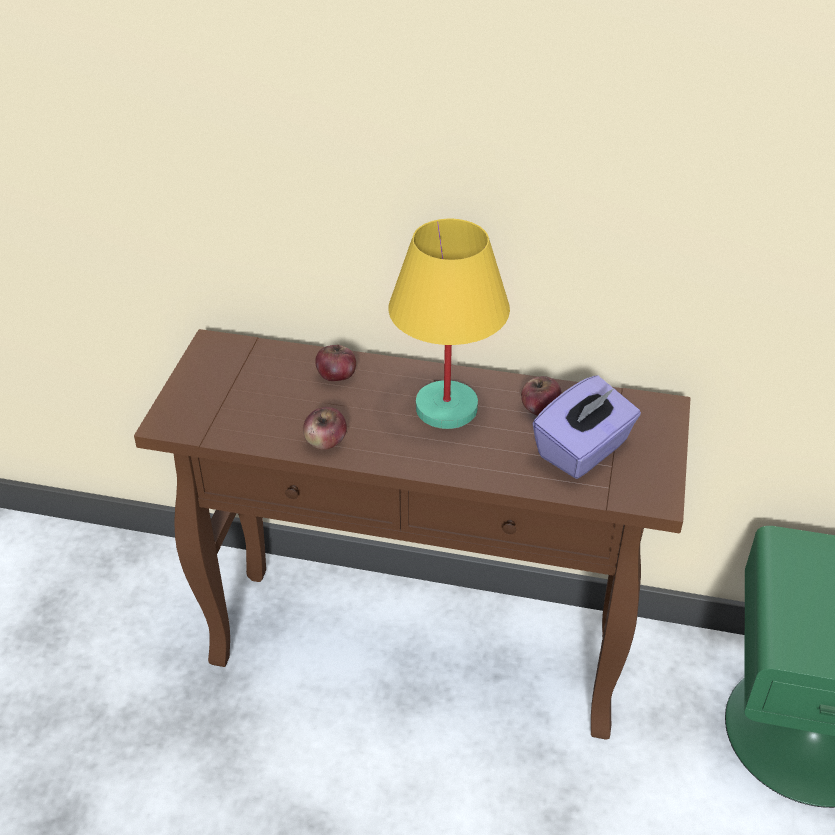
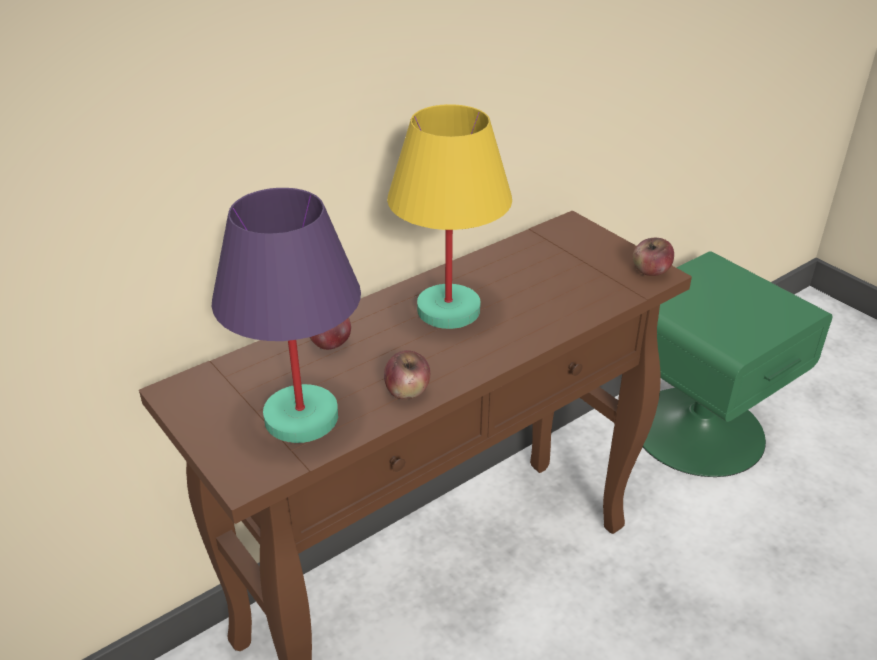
camera: 50 degrees left, 5 degrees down
(245, 410) = (300, 416): none -> purple table lamp
(539, 409) = (507, 271): apple -> apple (650, 271)
(583, 450) = (575, 276): purple tissue box -> none

